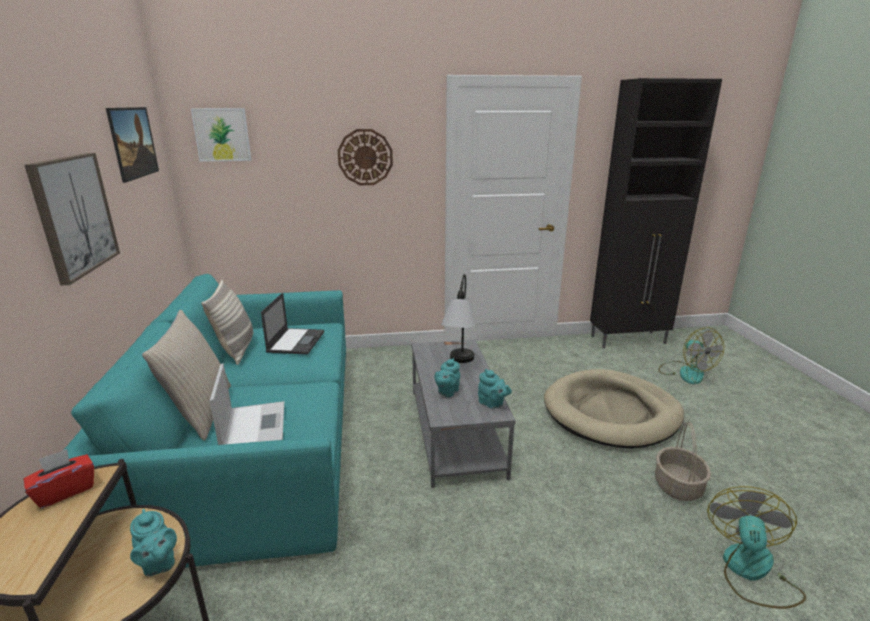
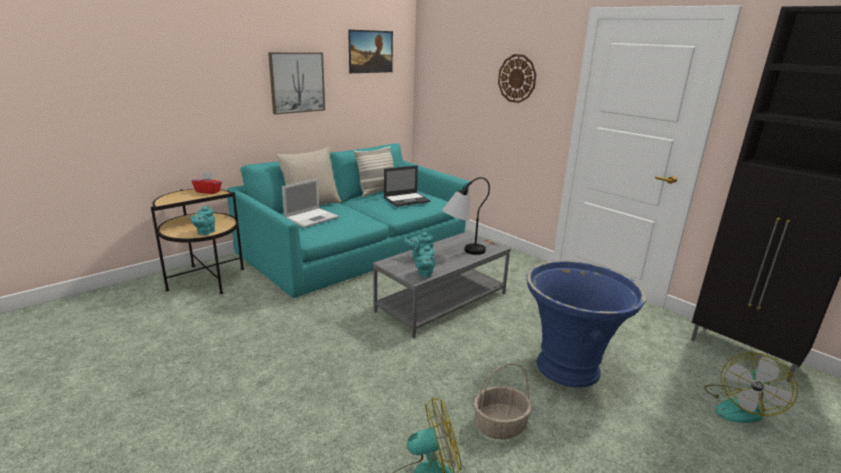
camera: 55 degrees right, 0 degrees up
(222, 135) = (439, 52): picture -> none
(611, 412) = (569, 367): beige dog bed -> blue planter

